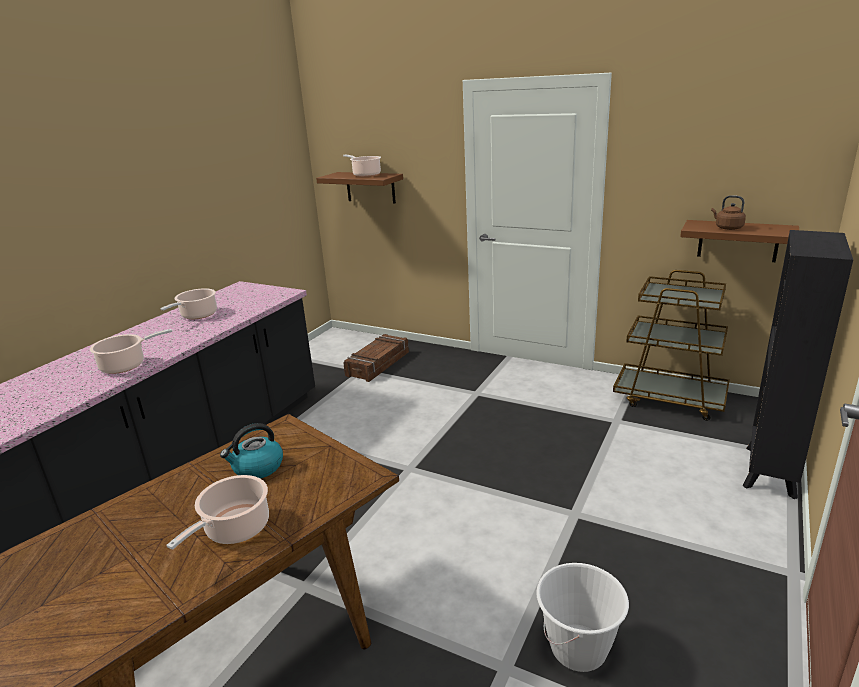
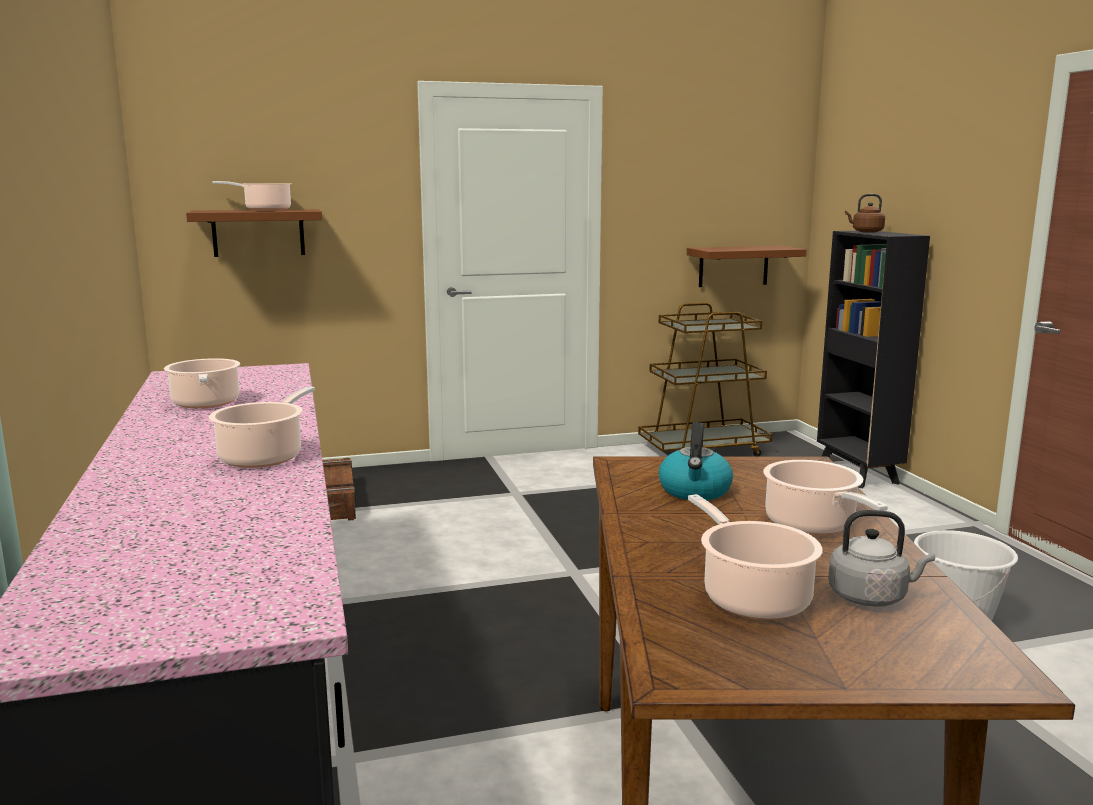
camera: 45 degrees left, 10 degrees down
(89, 560) = (752, 597): none -> cooking pot
(118, 600) = (871, 597): none -> grey kettle
(727, 228) = (738, 248): brown kettle -> brown kettle (866, 232)

